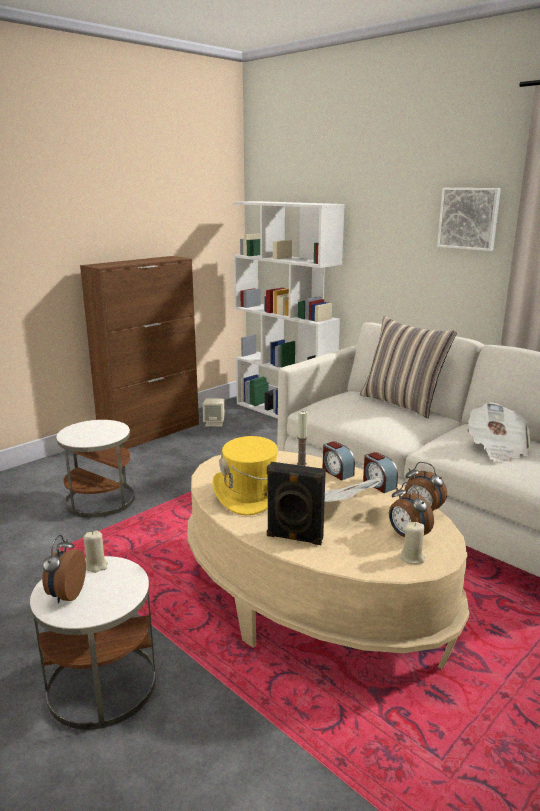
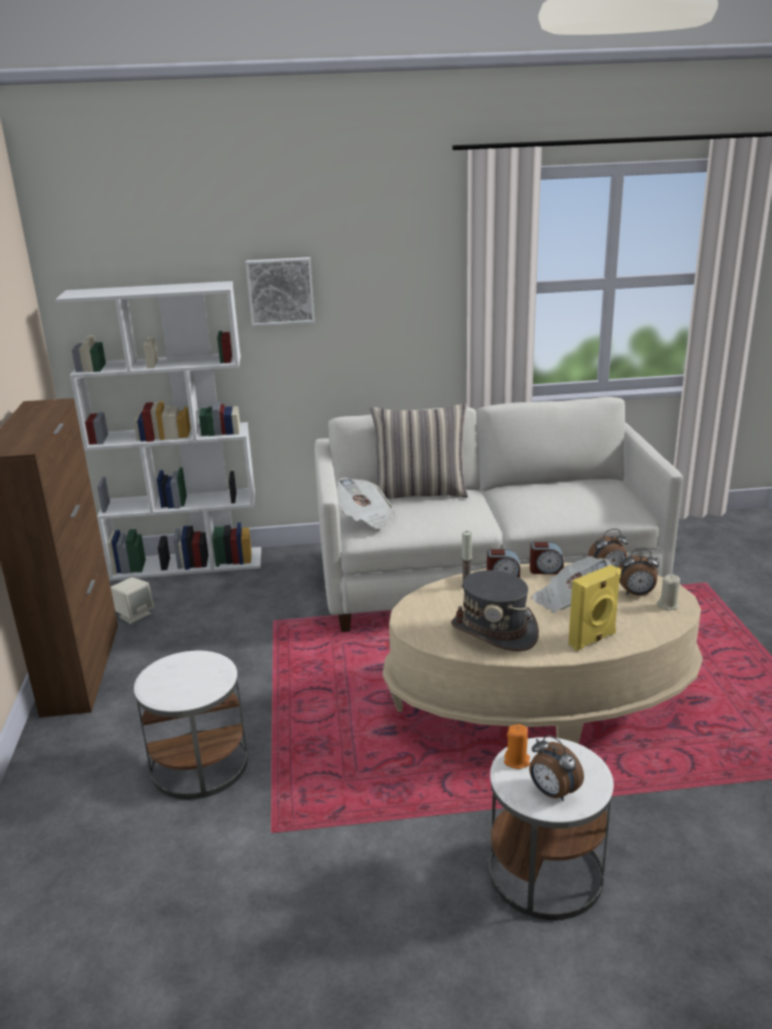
camera: 50 degrees left, 5 degrees up
(96, 566) = (517, 761): beige candle -> orange candle
(250, 494) = (494, 631): yellow hat -> grey hat
(294, 538) = (593, 640): black speaker -> yellow speaker
(469, 218) = (403, 282): picture -> picture (280, 291)
(496, 448) = (559, 499): newspaper -> newspaper (365, 518)

